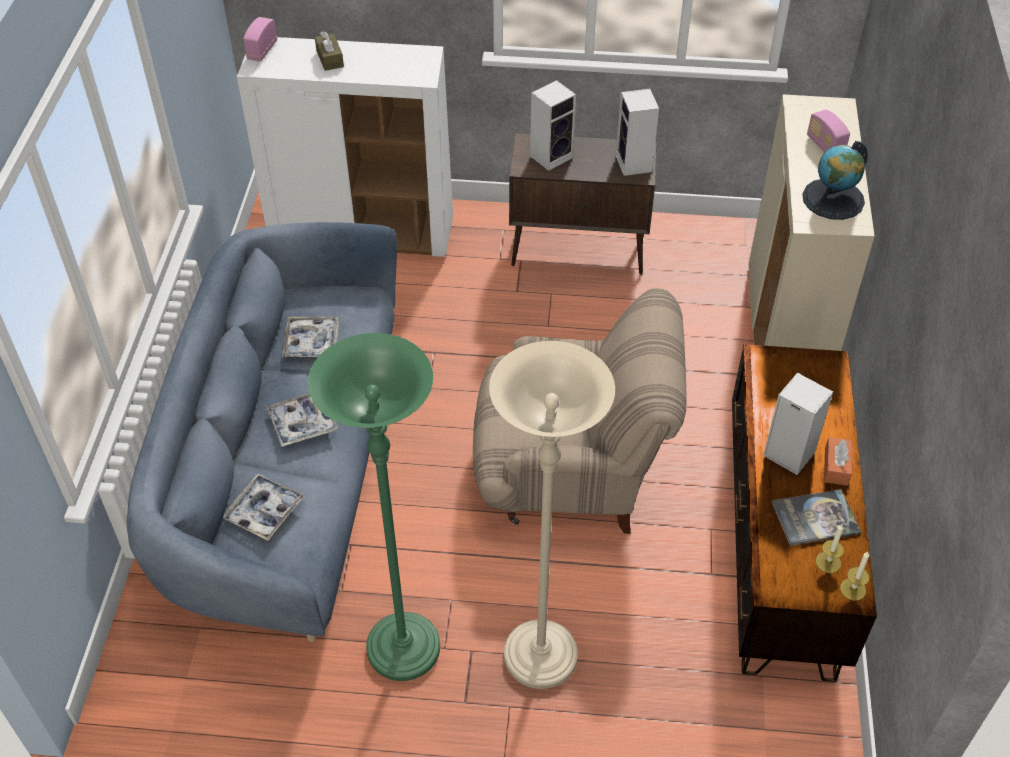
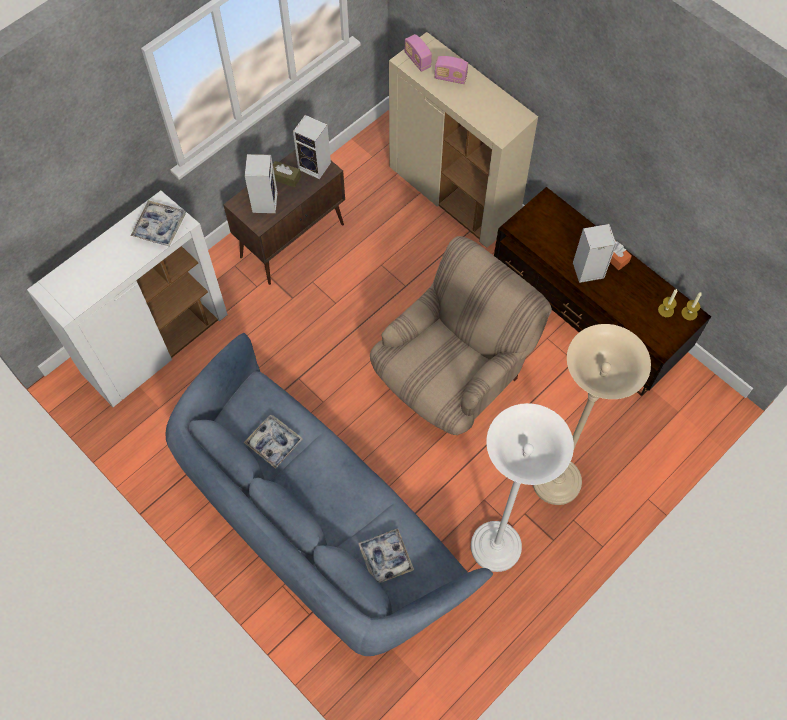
camera: 50 degrees left, 15 degrees up
(262, 51) = (51, 294): radio -> radio (417, 60)
(302, 423) = (336, 492): tray -> tray (160, 227)
(330, 58) = (104, 261): brown tissue box -> brown tissue box (285, 177)
(403, 649) = (495, 547): green floor lamp -> white floor lamp
(815, 518) = (636, 293): book -> none
(833, 199) = (494, 110): globe -> none

